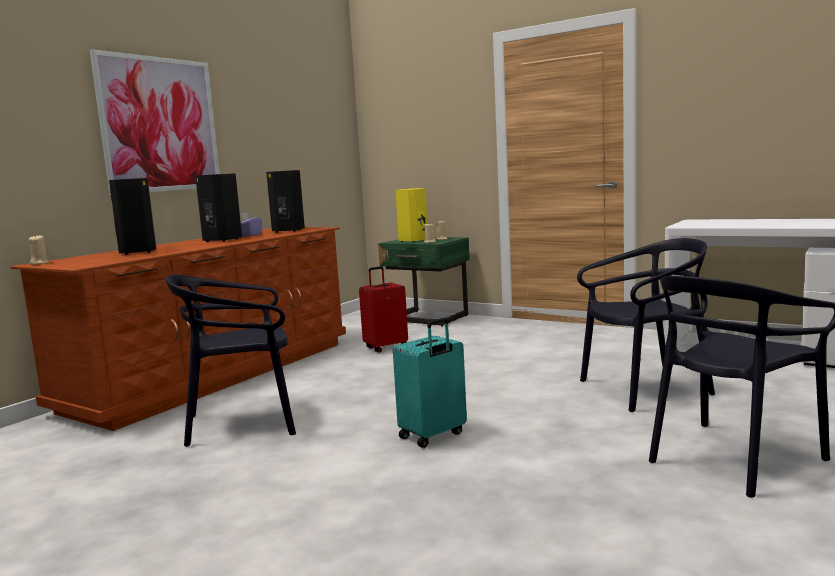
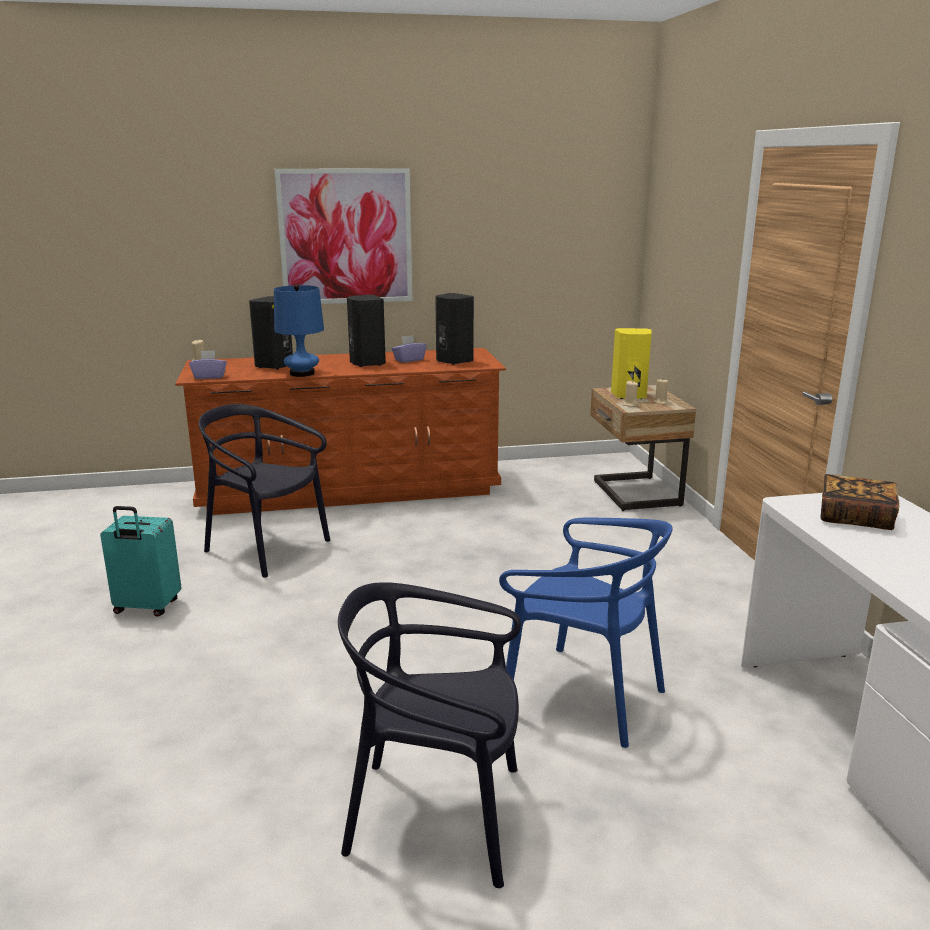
camera: 45 degrees right, 10 degrees up
(97, 263) = (209, 376): none -> purple tissue box
(188, 249) = (302, 373): none -> blue table lamp
(386, 347) = (514, 516): red suitcase -> none
(427, 319) = (634, 494): green nightstand -> beige nightstand
(433, 436) = (323, 633): turquoise suitcase -> turquoise suitcase (147, 607)
(645, 389) = (583, 697): black chair -> blue chair
(717, 223) = (855, 518): none -> book

